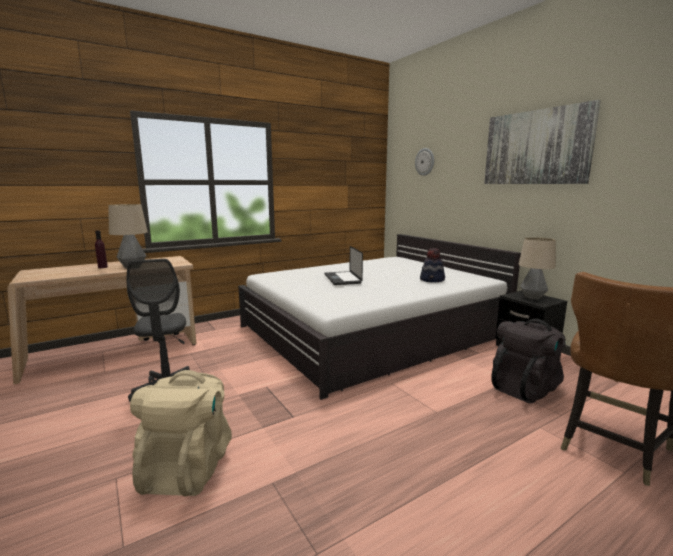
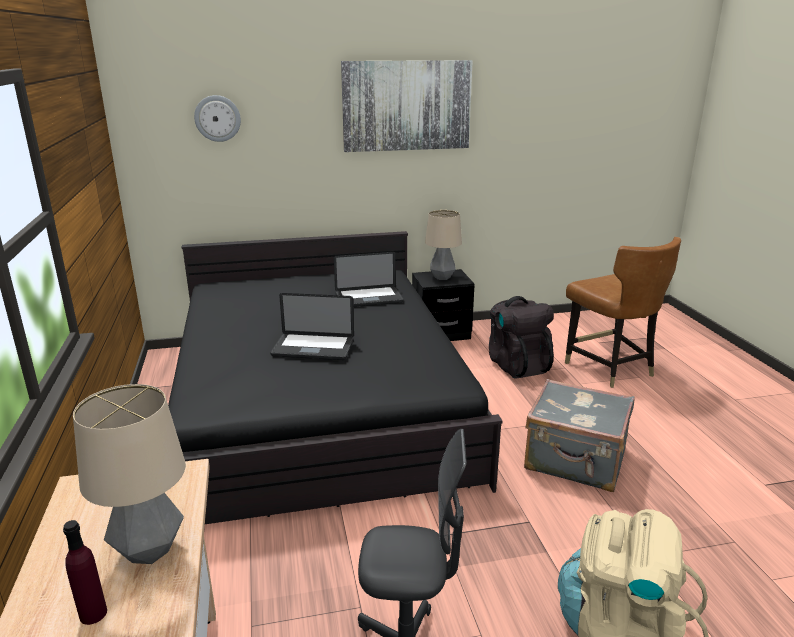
camera: 70 degrees left, 10 degrees up
(372, 331) = (318, 404): white bed -> black bed
(388, 433) = (575, 461): none -> grey suitcase
(432, 280) = (369, 298): hat -> laptop

